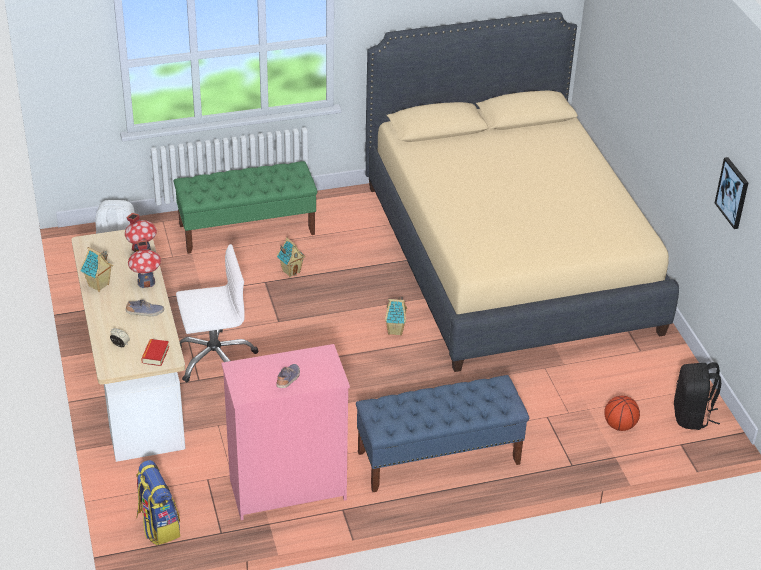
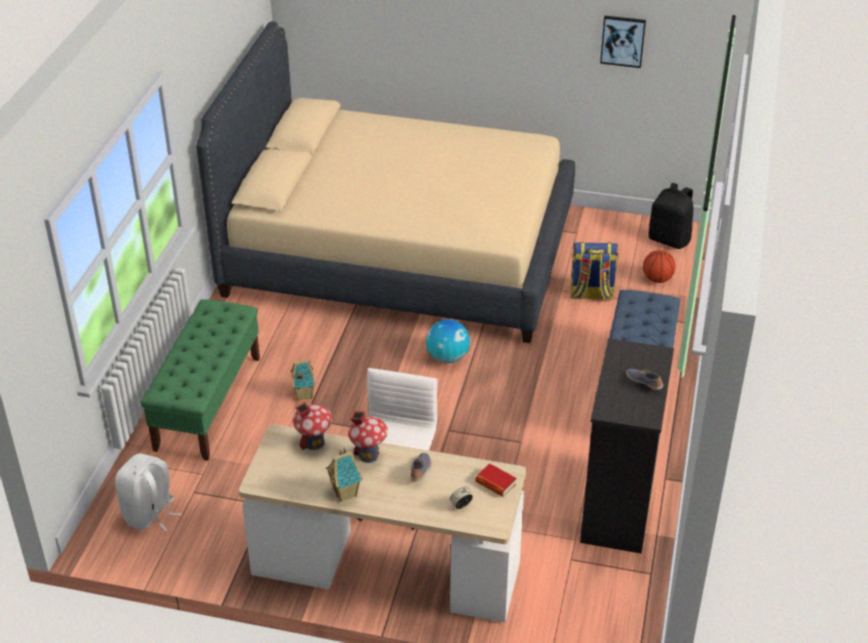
camera: 60 degrees left, 0 degrees up
(158, 525) = (616, 618): backpack -> backpack (591, 294)
(286, 489) = (617, 507): pink dresser -> black dresser
(396, 331) = (447, 357): toy house -> globe

